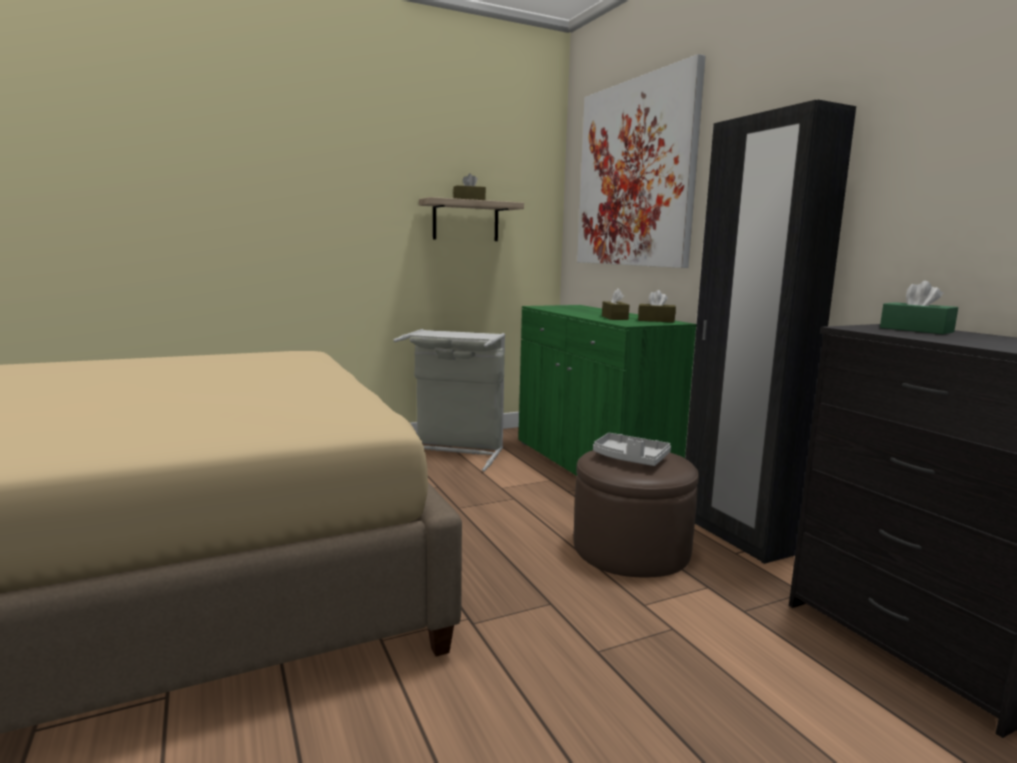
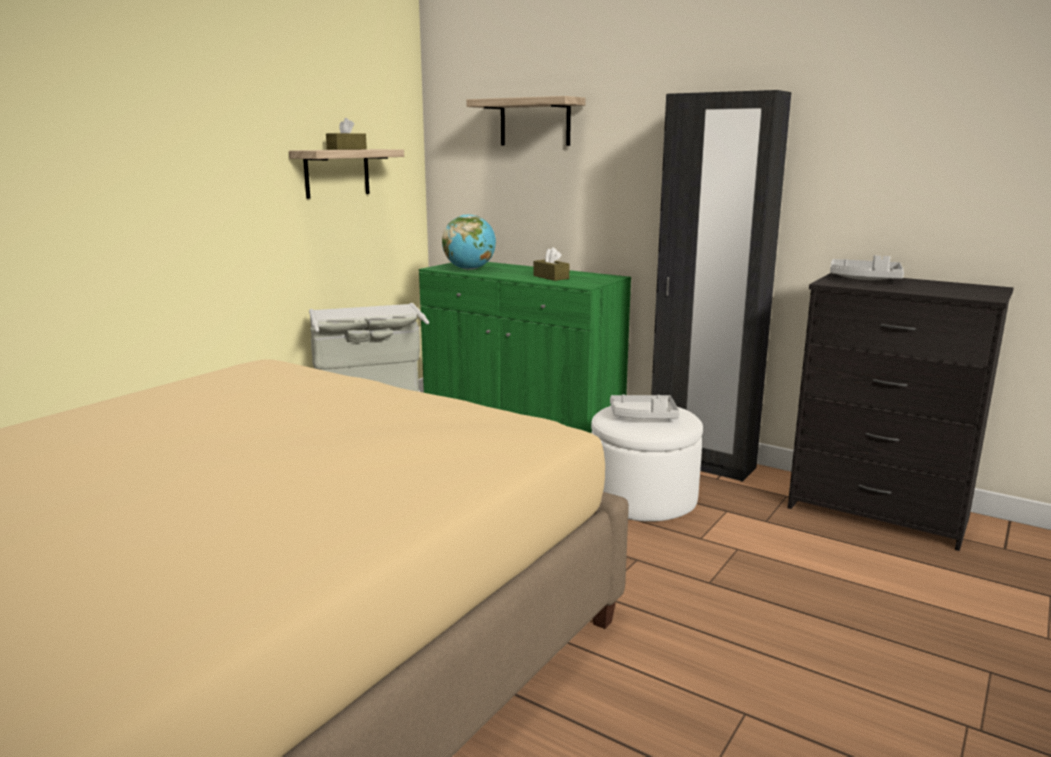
camera: 30 degrees left, 5 degrees up
(560, 309) = (469, 269): none -> globe
(631, 549) = (643, 497): brown ottoman -> white ottoman
(635, 174) = (535, 122): picture -> shelf
(656, 320) = (592, 276): brown tissue box -> none
(916, 330) = (865, 279): green tissue box -> grey tray

